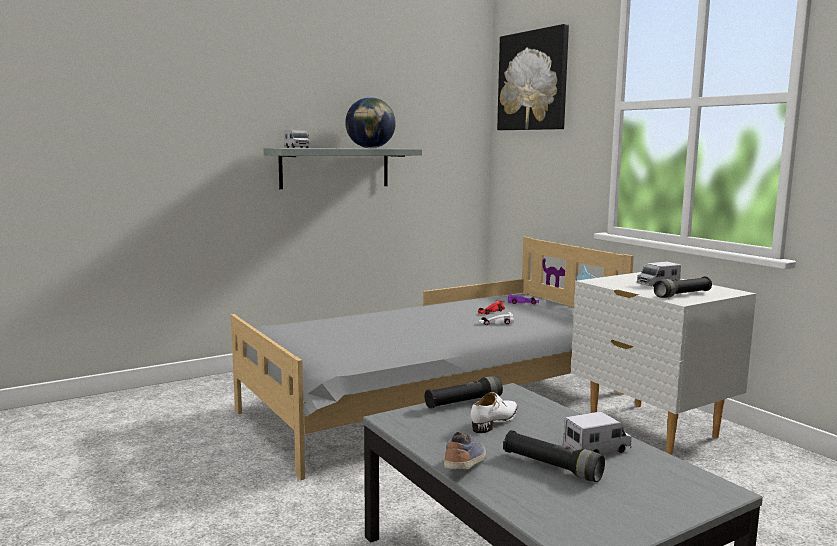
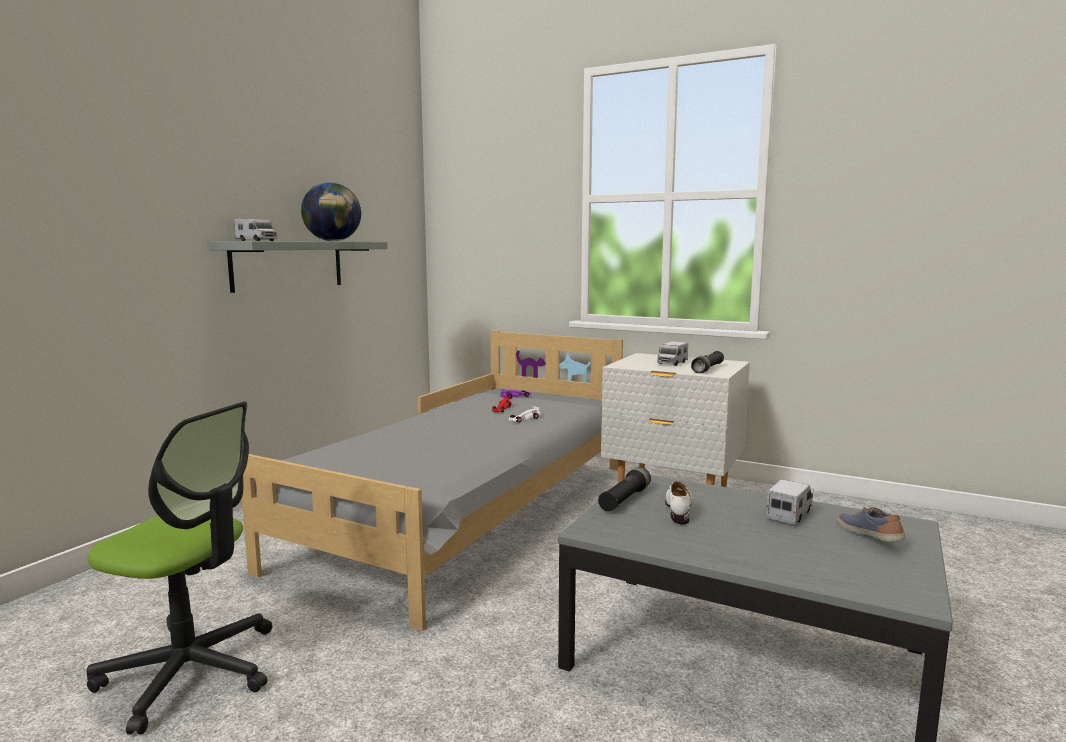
camera: 30 degrees left, 0 degrees up
(141, 462) = (190, 672): none -> office chair
(465, 464) = (722, 555): shoe -> shoe (869, 536)
(533, 81) = (481, 172): picture -> none
(551, 467) = (785, 538): black flashlight -> none

